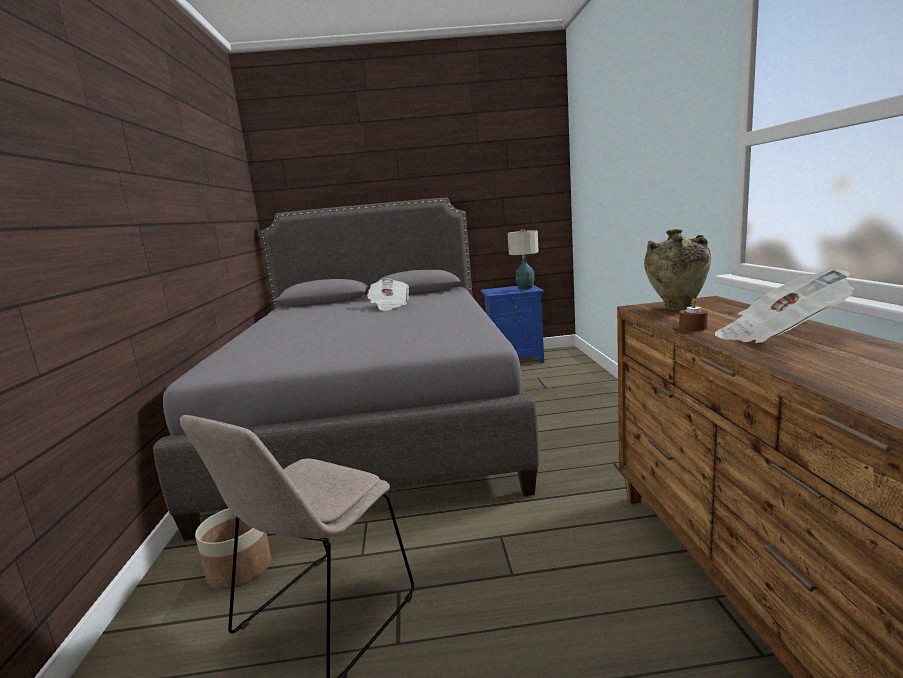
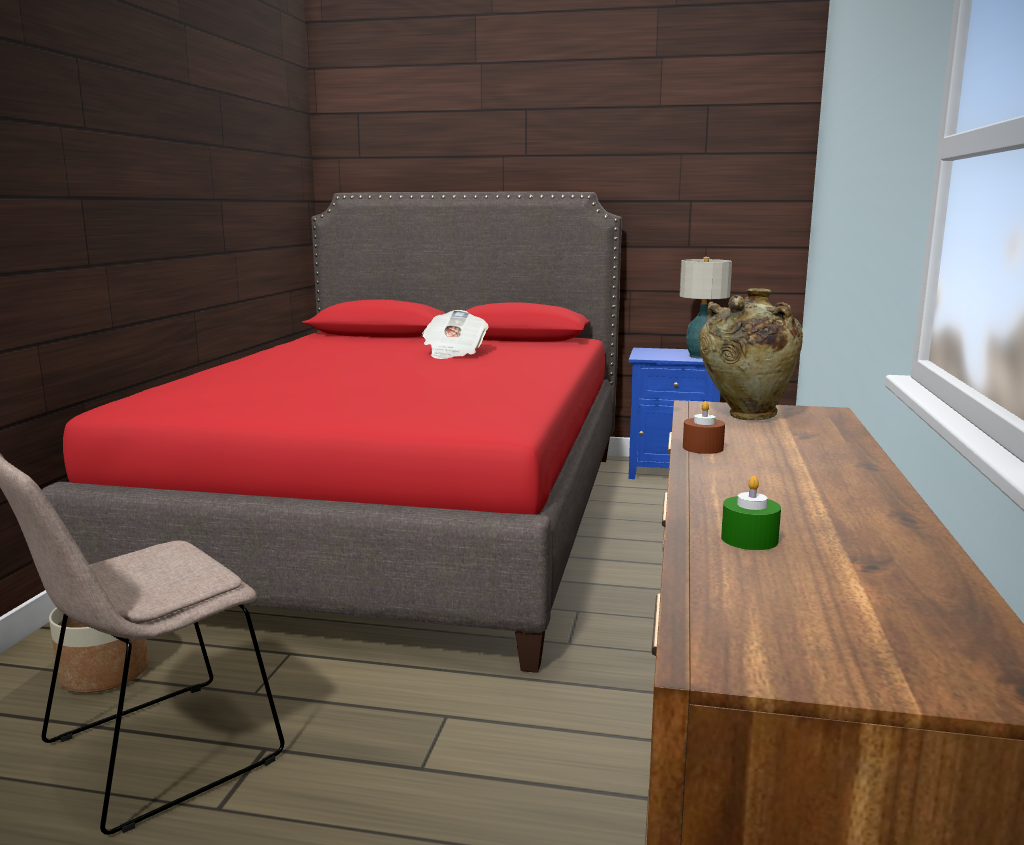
camera: 15 degrees right, 0 degrees up
(376, 419) = (402, 520): grey bed -> red bed
(777, 336) = (787, 481): newspaper -> none
(834, 371) = (749, 539): none -> green candle

